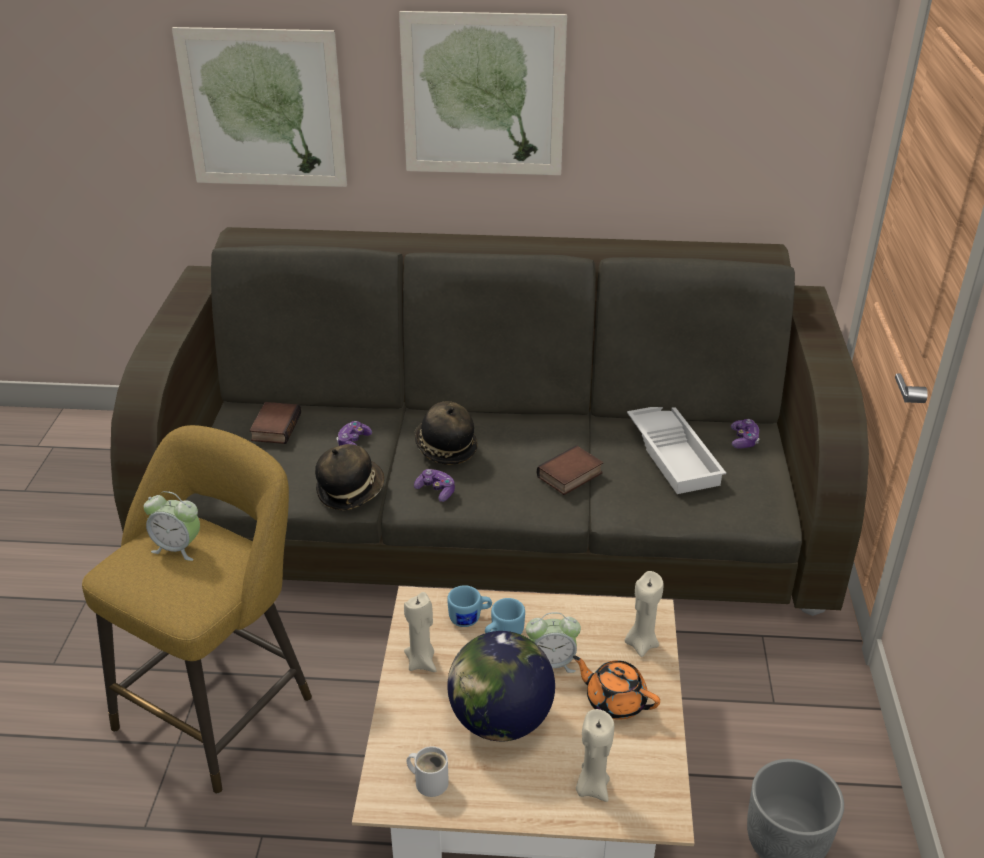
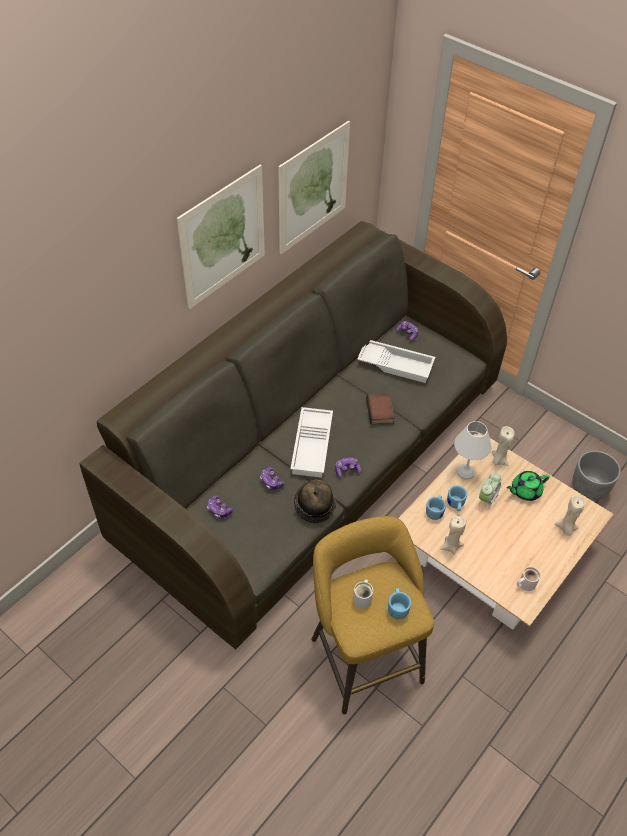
camera: 55 degrees left, 15 degrees up
(178, 548) = (363, 598): alarm clock -> white mug
(185, 585) = (398, 607): none -> blue mug
(263, 109) = (104, 331): picture -> picture (313, 188)
(275, 427) = (219, 510): book -> game controller
(444, 448) = (313, 446): hat -> white tray
(501, 721) = (509, 538): globe -> none
(576, 619) = (466, 472): none -> white table lamp
(614, 701) = (525, 491): orange teapot -> green teapot

